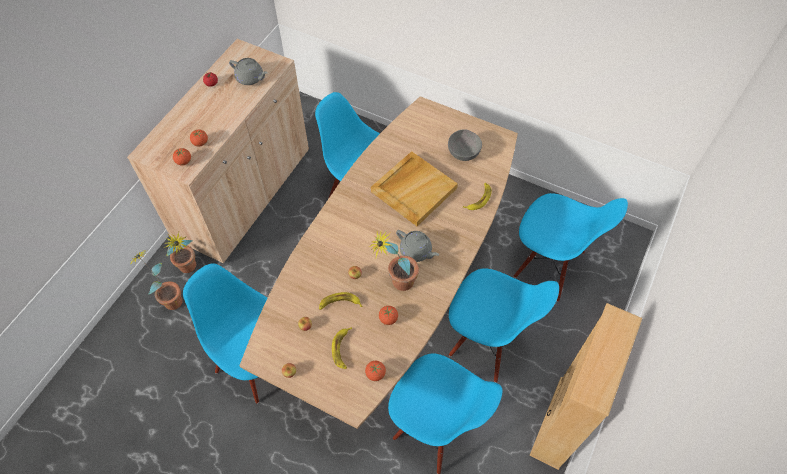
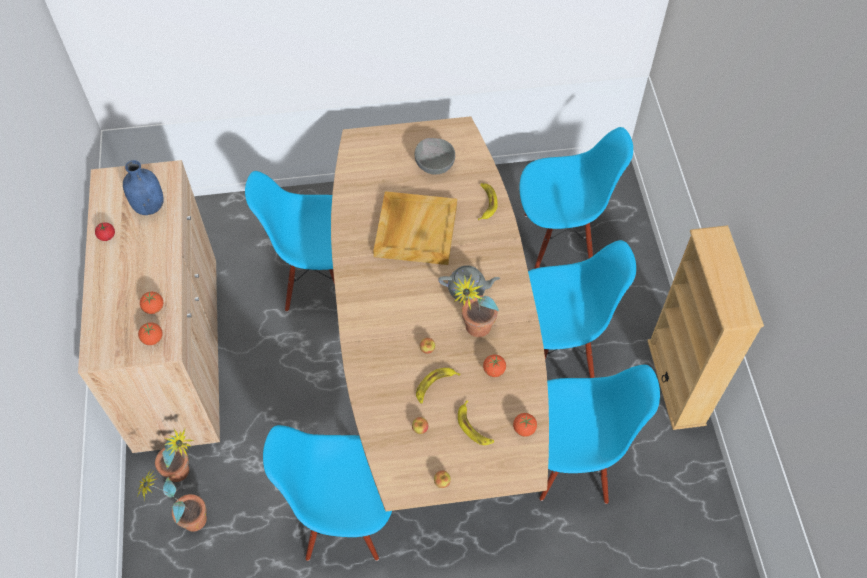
camera: 35 degrees left, 0 degrees up
(250, 78) = (148, 206): grey teapot -> blue bottle

